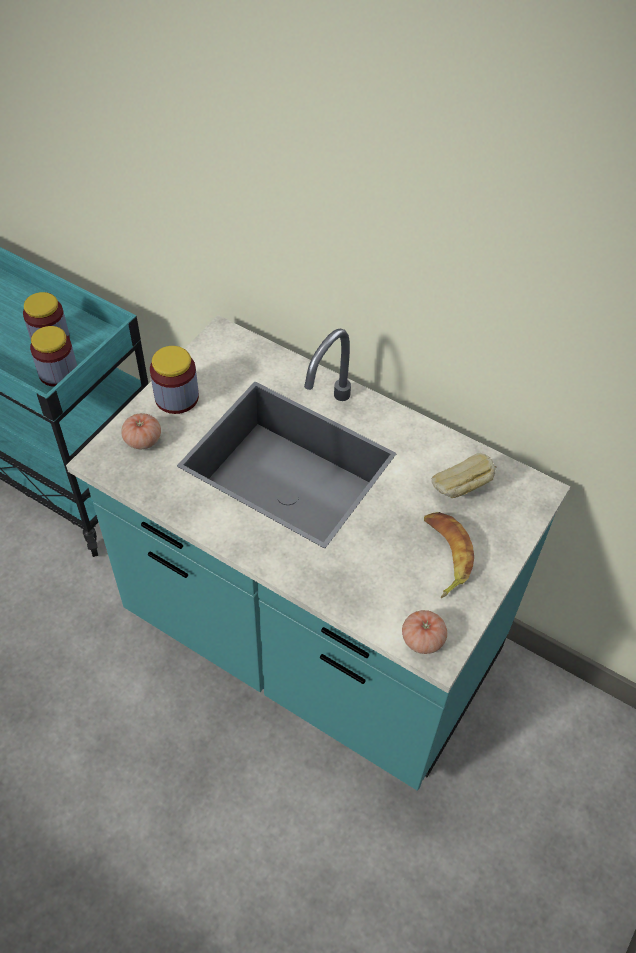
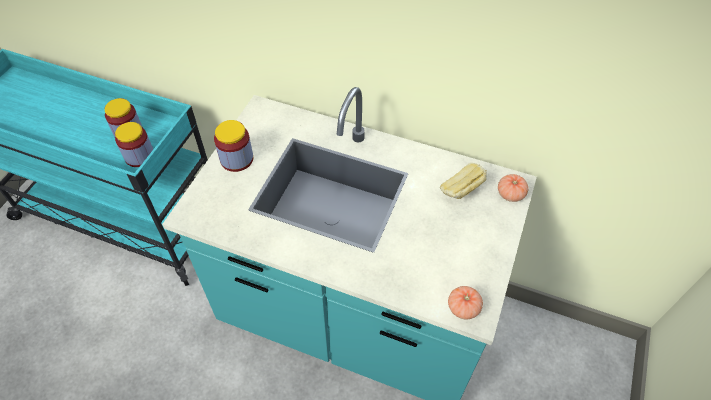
camera: 10 degrees left, 0 degrees up
(143, 440) = (218, 195): tomato -> tomato (510, 194)
(444, 556) = (462, 242): banana -> none

